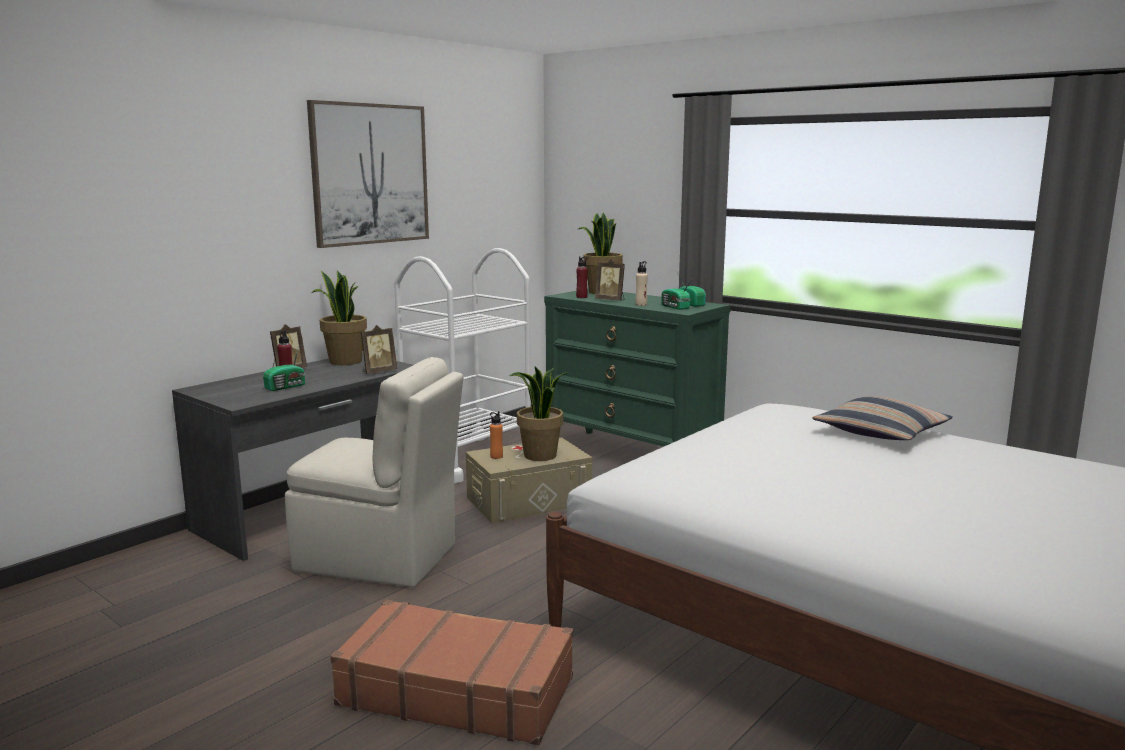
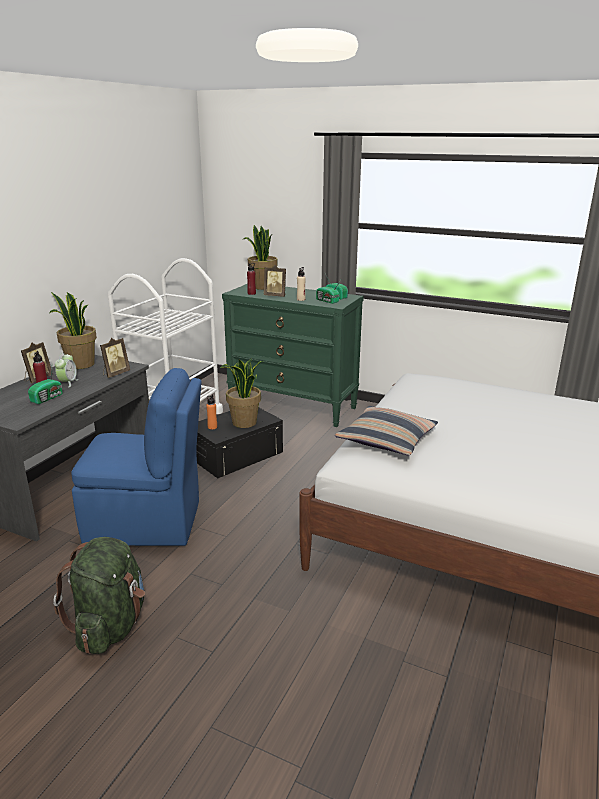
camera: 15 degrees left, 10 degrees up
(282, 656) = (110, 625): none -> green backpack
(318, 376) = (68, 383): none -> alarm clock
(370, 174) = (79, 205): picture -> none
(380, 558) = (147, 522): beige chair -> blue chair
(456, 690) = (257, 631): brown suitcase -> none
(529, 500) = (236, 454): beige storage box -> black storage box
(881, 432) = (501, 398): pillow -> pillow (386, 440)

